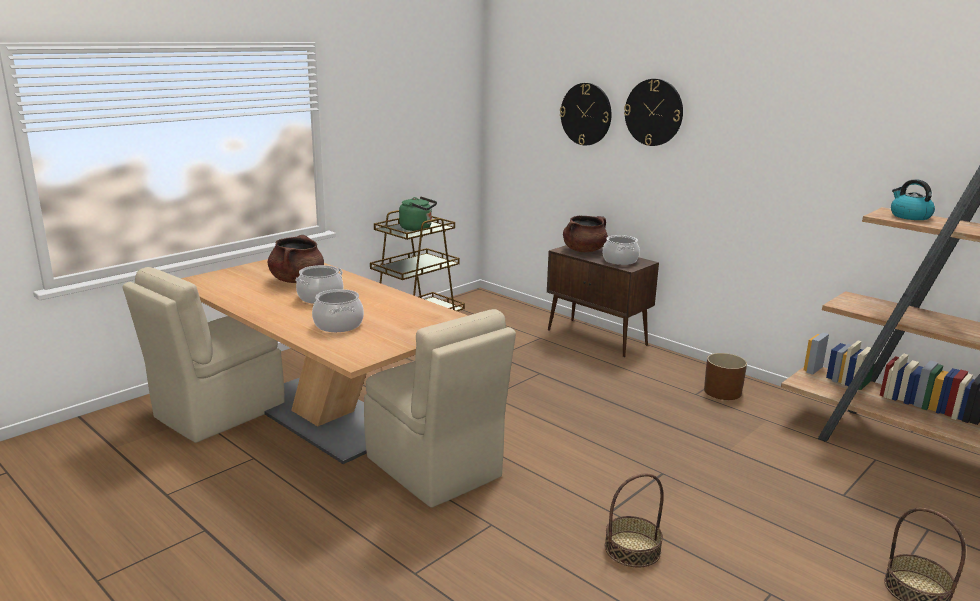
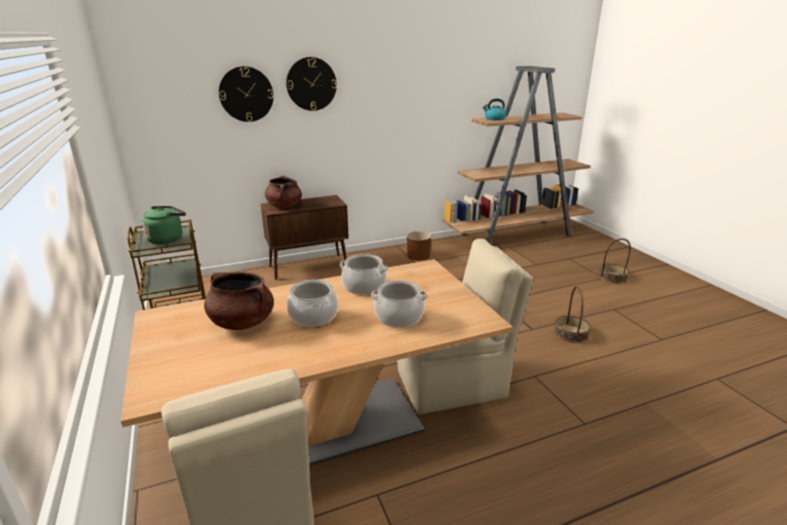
camera: 65 degrees left, 5 degrees up
(619, 260) = (320, 202): cooking pot -> cooking pot (364, 286)

